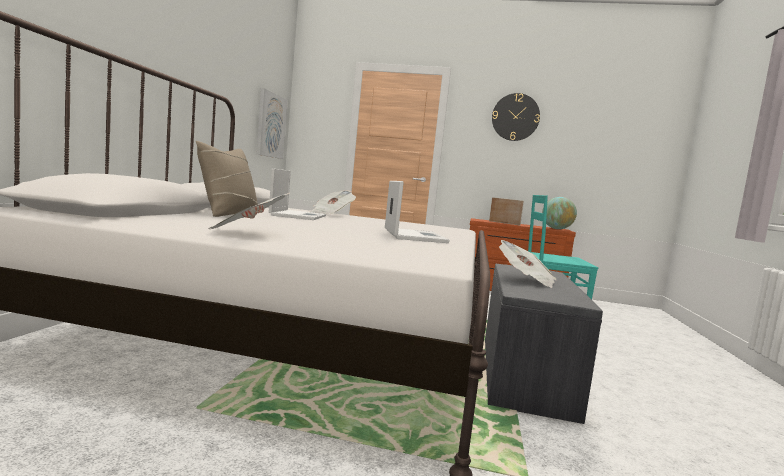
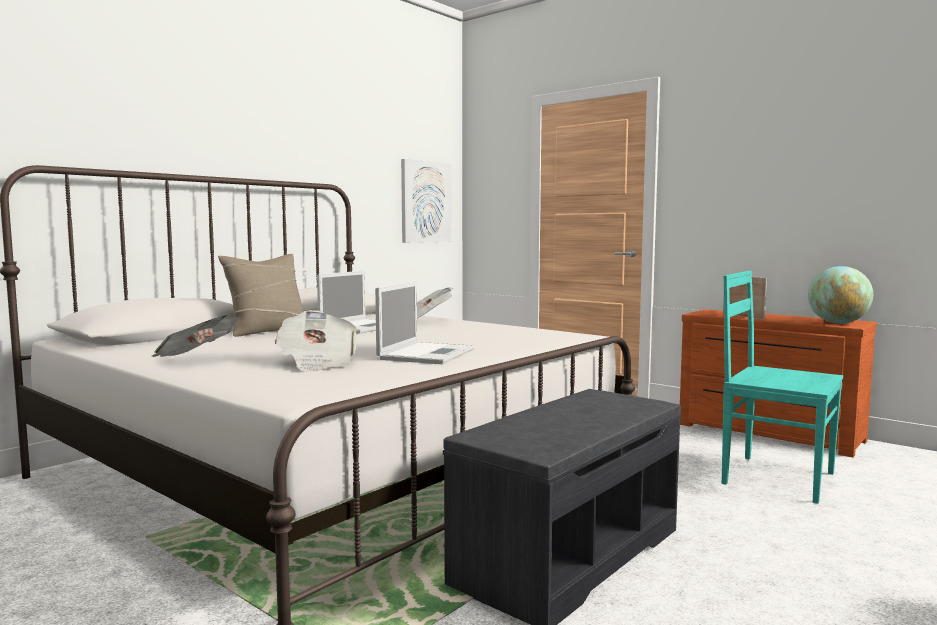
camera: 30 degrees right, 0 degrees up
(515, 117) = (766, 137): wall clock -> none
(526, 280) = (554, 416): newspaper -> newspaper (317, 363)

